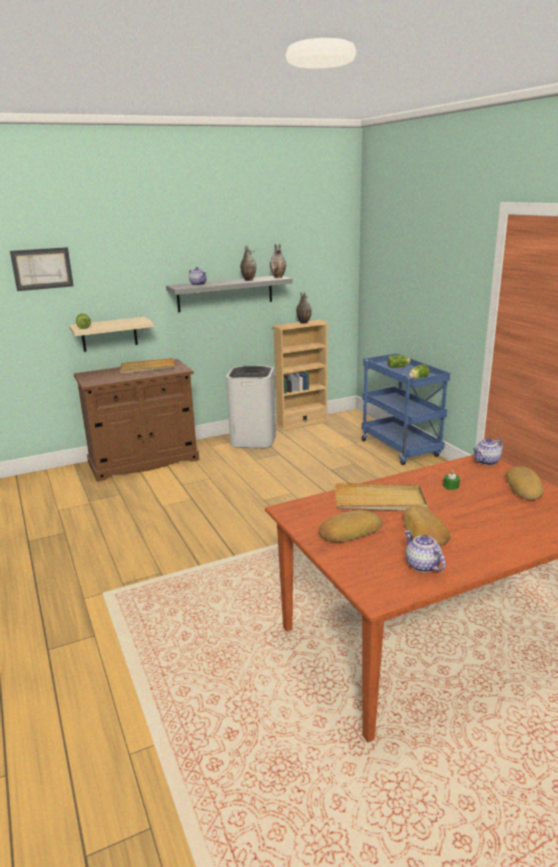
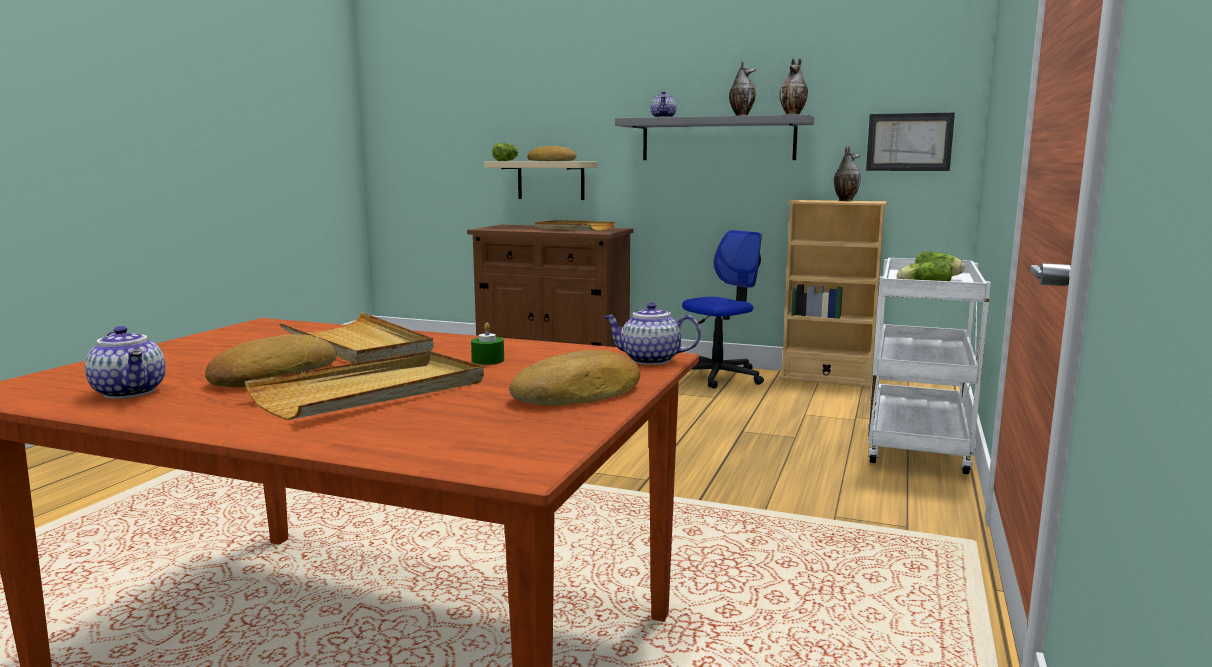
camera: 45 degrees right, 10 degrees down
(42, 269) = (485, 88): picture -> picture (909, 142)
(254, 439) = (718, 376): white trash can -> office chair
(349, 531) = (224, 350): bread -> bread (552, 161)
(401, 449) = (919, 446): blue cart -> white cart
(421, 565) = (131, 392): teapot -> teapot turned 120 degrees clockwise
(481, 519) = (373, 392): none -> beige tray

